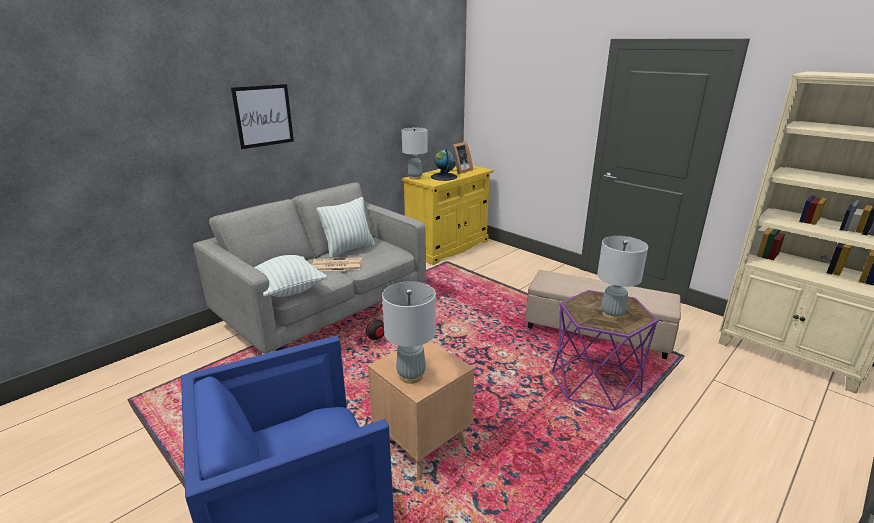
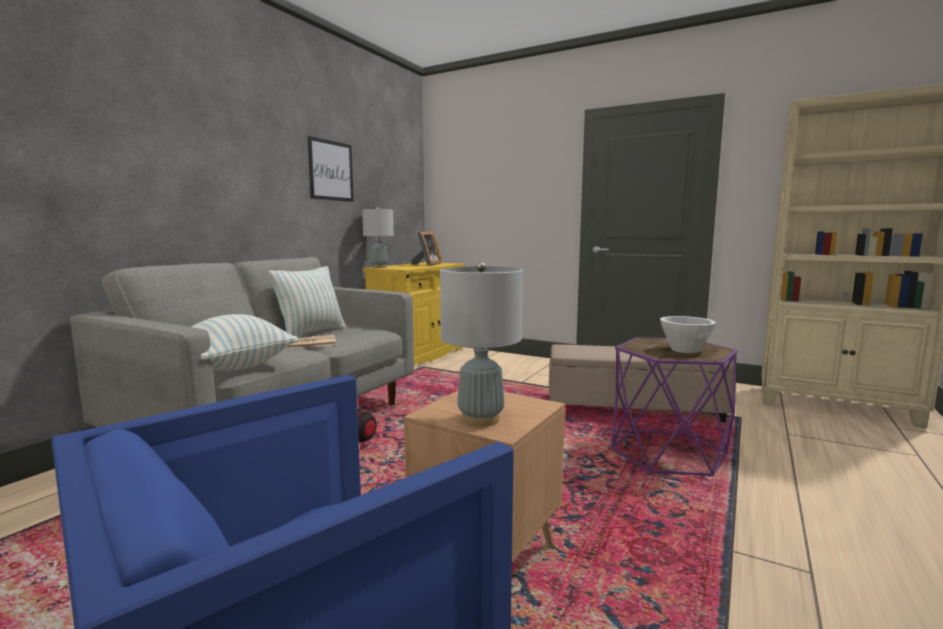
camera: 15 degrees left, 15 degrees down
(263, 116) = (193, 155): picture -> picture (331, 170)
(443, 177) = (412, 266): globe -> none
(612, 315) = (685, 350): grey table lamp -> white bowl

